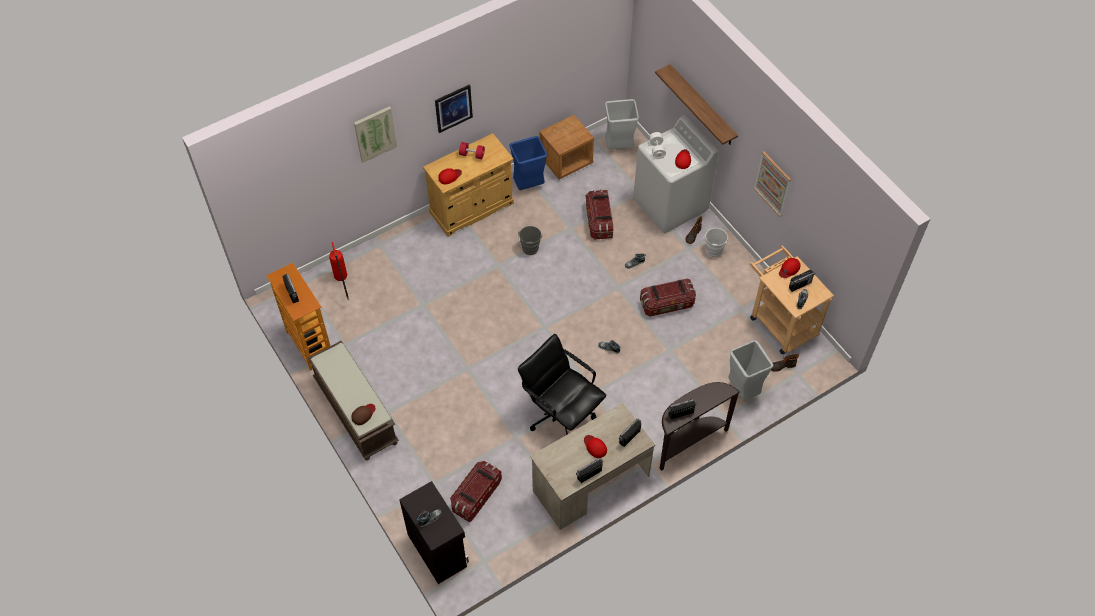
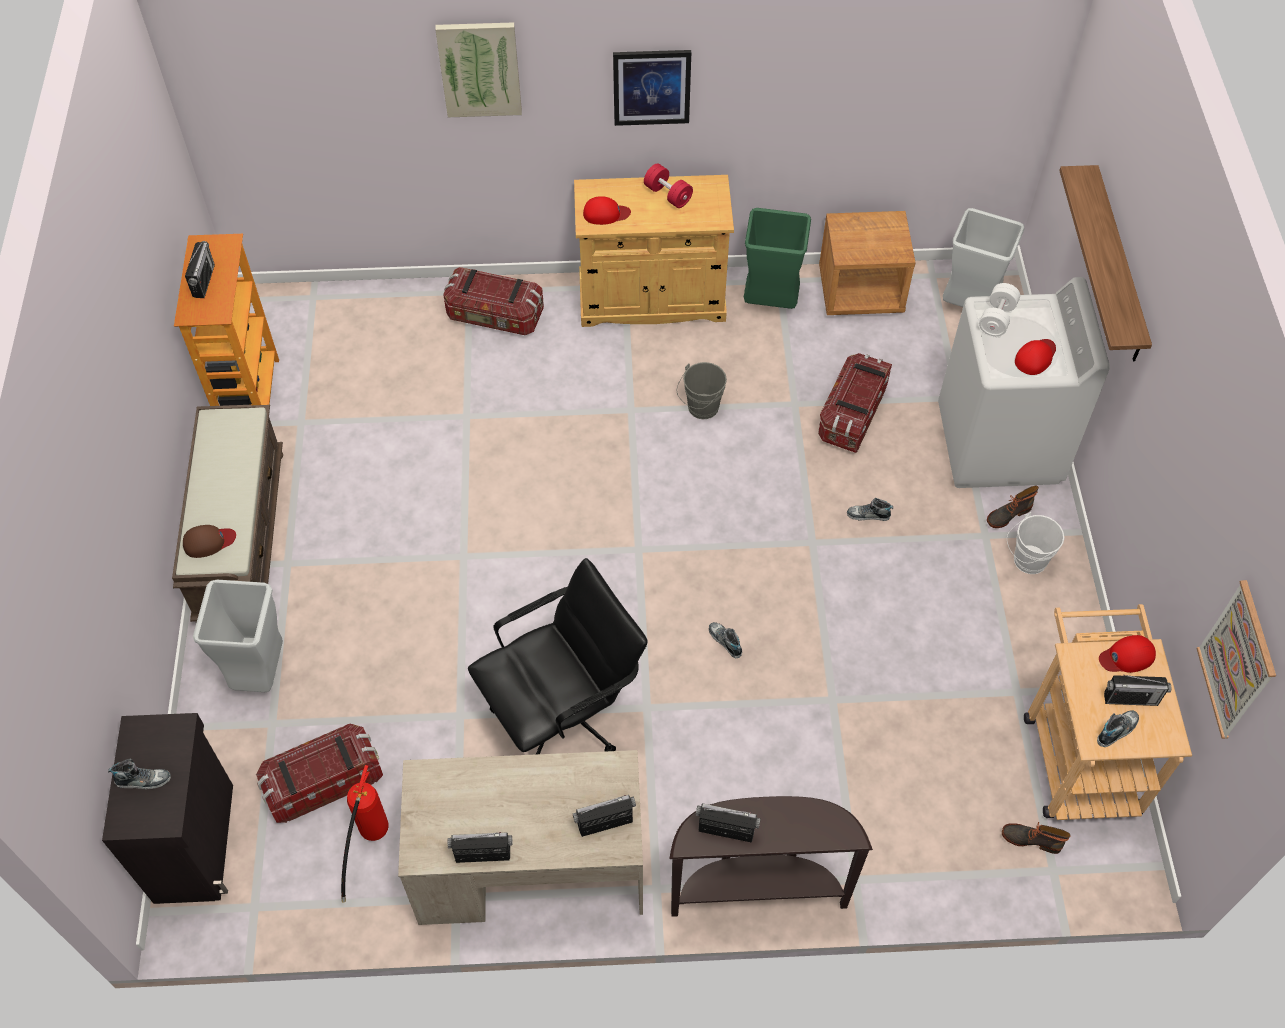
camera: 30 degrees right, 0 degrees up
(342, 282) = (369, 323): fire extinguisher -> fire extinguisher (368, 844)
(529, 186) = (771, 304): blue trash can -> green trash can
(560, 414) = (563, 714): black office chair -> black office chair turned 75 degrees clockwise
(595, 447) = (529, 807): red cap -> none
(667, 304) = (881, 615): storage box -> storage box (495, 316)
(743, 390) = (924, 847): grey trash can -> grey trash can (260, 674)
(772, 183) = (1173, 469): picture -> picture (1237, 660)

